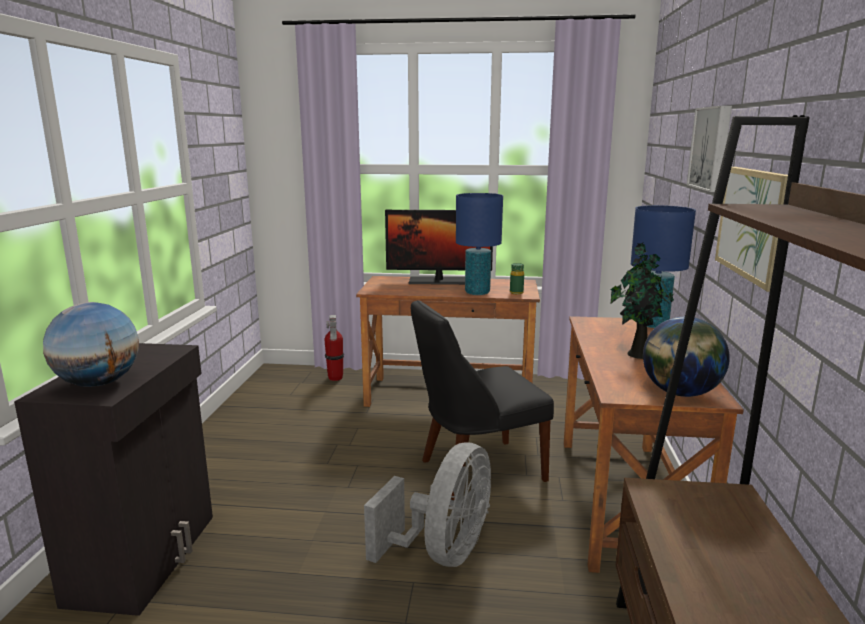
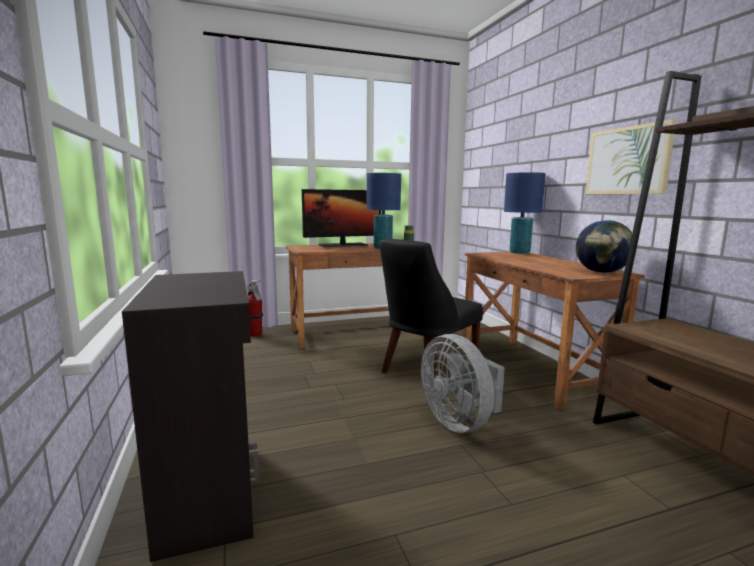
camera: 25 degrees left, 5 degrees down
(99, 383) = (198, 294): globe -> none
(443, 552) = (459, 422): grey fan -> grey fan turned 150 degrees clockwise
(637, 354) = (541, 262): potted plant -> none
(712, 148) = (561, 129): picture -> none

